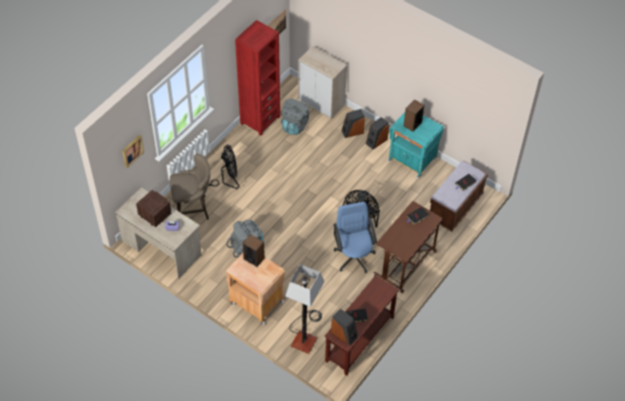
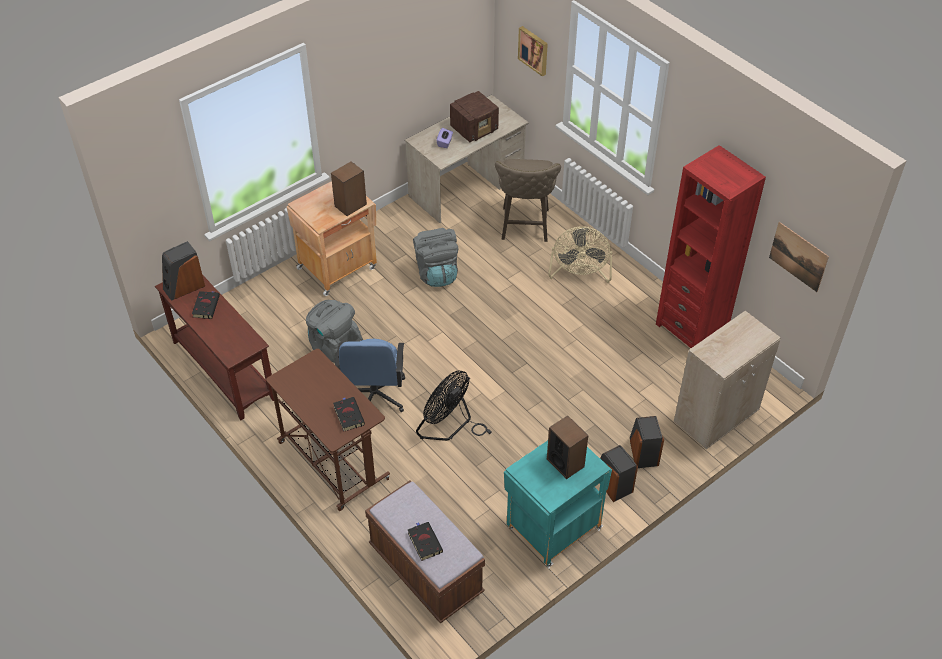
camera: 105 degrees right, 5 degrees down
(227, 176) = (577, 271): black fan -> beige fan
(295, 125) = (671, 372): grey backpack -> grey backpack (334, 347)
(305, 335) = (259, 310): floor lamp -> none
(354, 256) = (373, 396): blue office chair -> blue office chair turned 90 degrees clockwise

